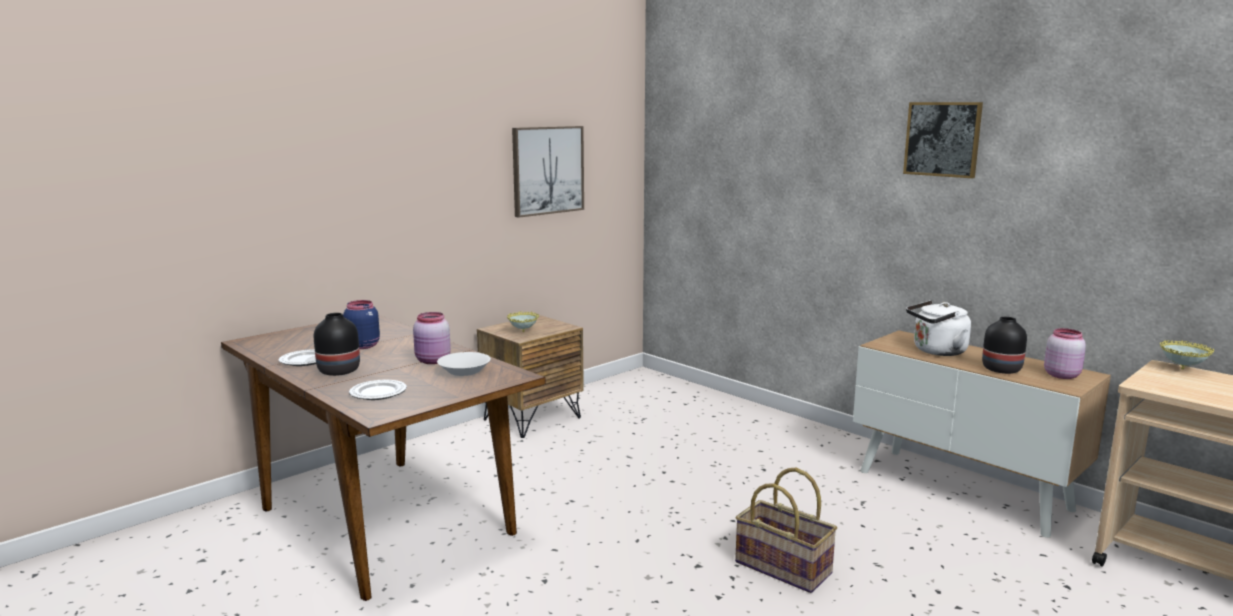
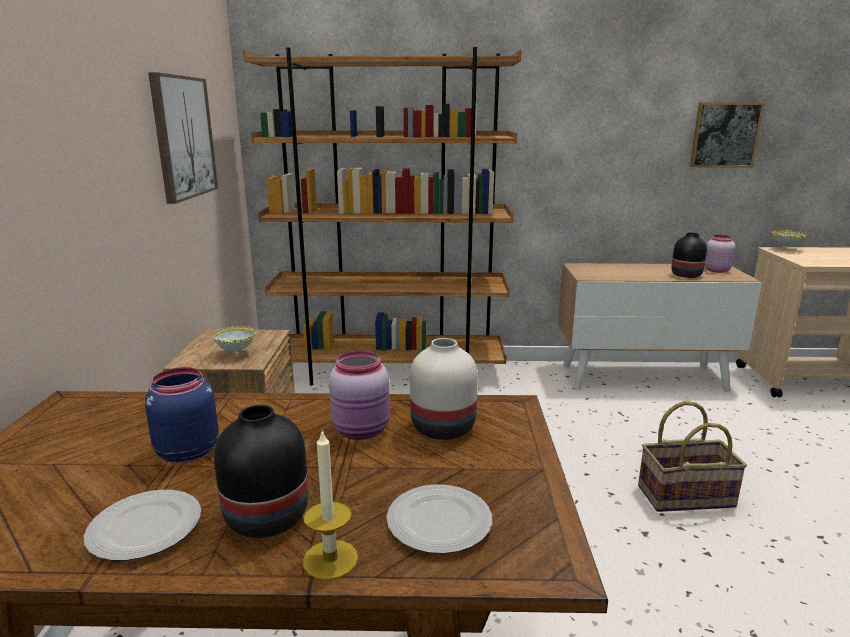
camera: 45 degrees left, 5 degrees up
(327, 387) = (330, 559): none -> candle
(464, 371) = (441, 428): white bowl -> white vase
(719, 405) = (391, 372): none -> brown bookcase
(937, 351) = (626, 272): white kettle -> none
(942, 139) = (596, 90): picture -> picture (725, 135)

